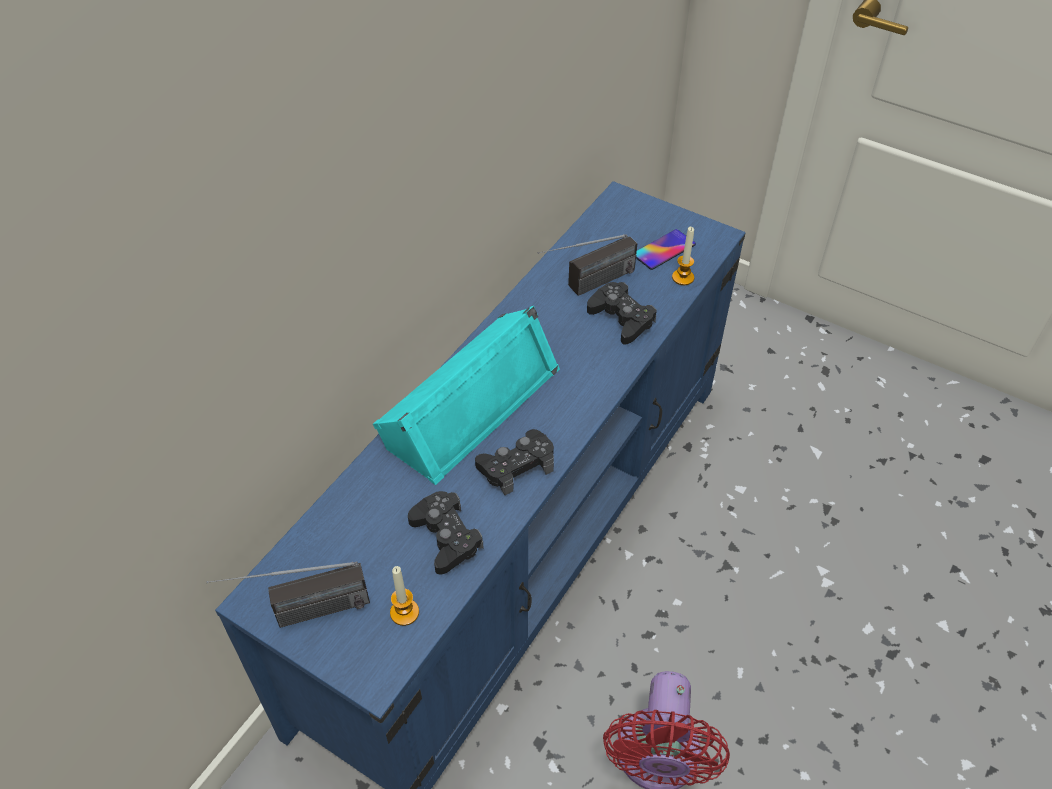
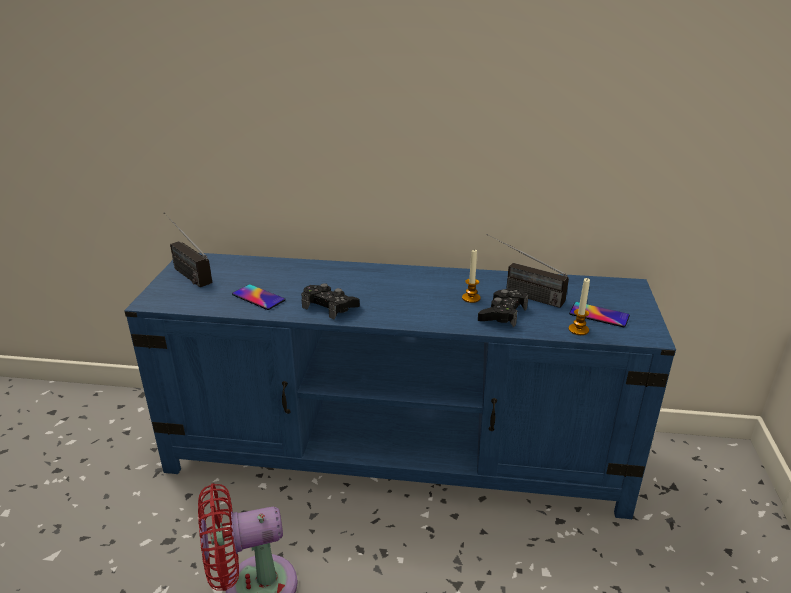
camera: 65 degrees right, 20 degrees down
(404, 612) = (197, 298): candle -> candle (471, 298)
(446, 537) = (258, 297): black game controller -> phone
(468, 403) = (369, 279): turquoise speaker -> none

